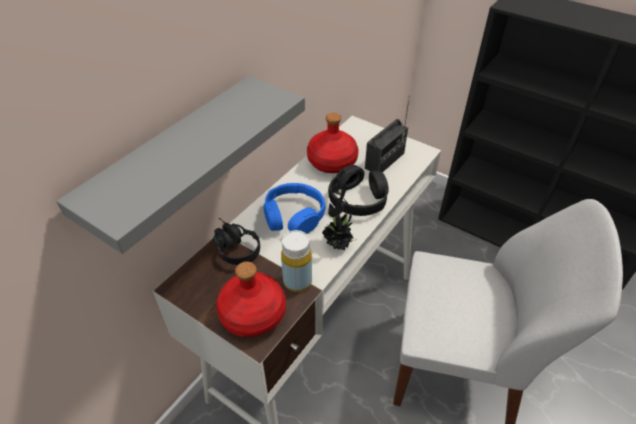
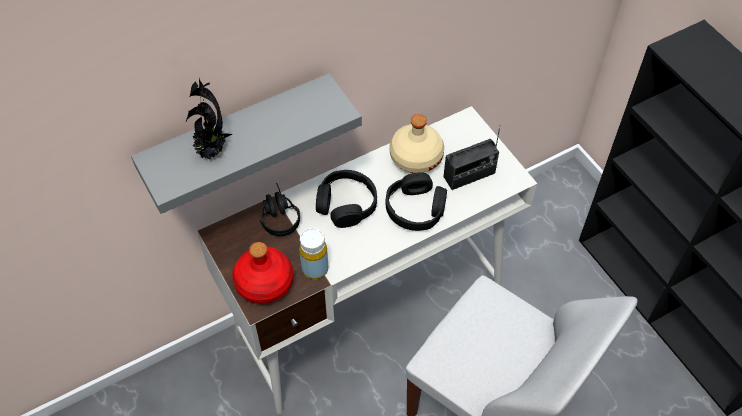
camera: 25 degrees right, 10 degrees up
(294, 216) = (346, 204): blue headphones -> black headphones
(331, 161) = (415, 157): red bottle -> beige bottle
(338, 244) = (369, 248): potted plant -> potted plant (211, 151)

